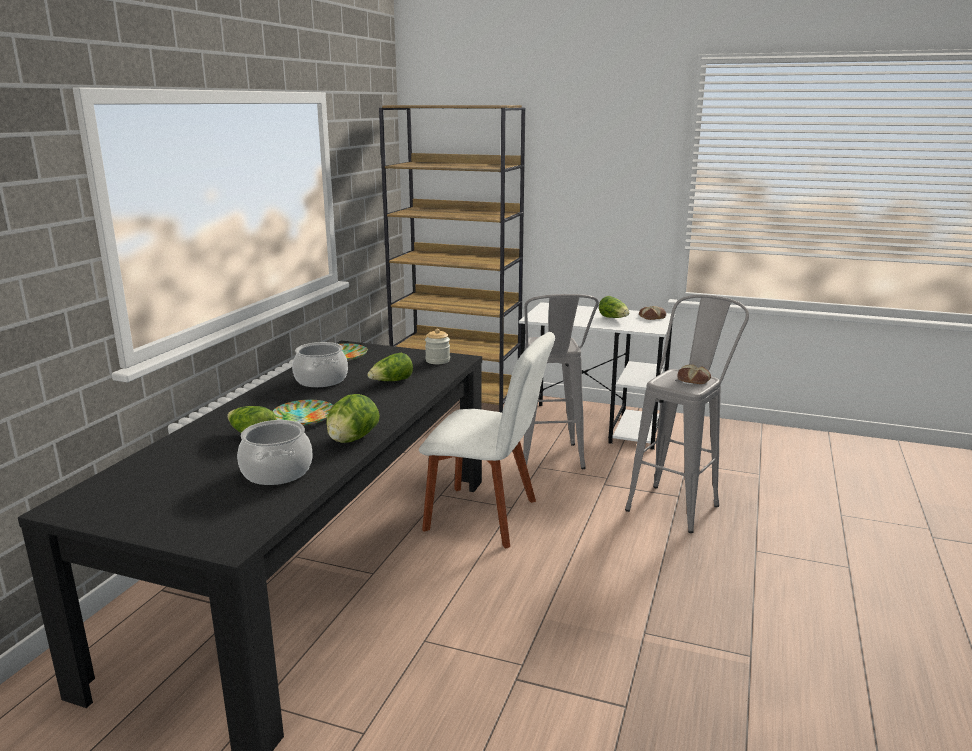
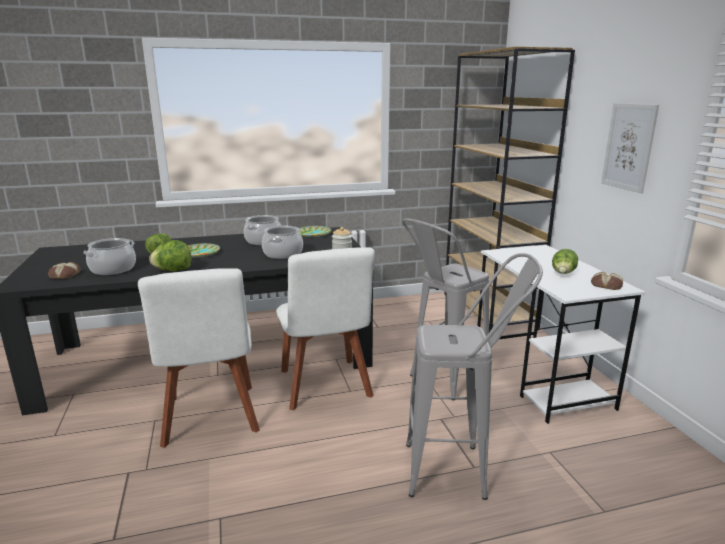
camera: 55 degrees right, 0 degrees up
(391, 382) = (283, 254): lettuce -> cooking pot
(467, 600) = (211, 418): none -> white chair
(611, 197) = (629, 147): none -> picture
(693, 380) = (461, 341): bread -> bread (64, 275)

